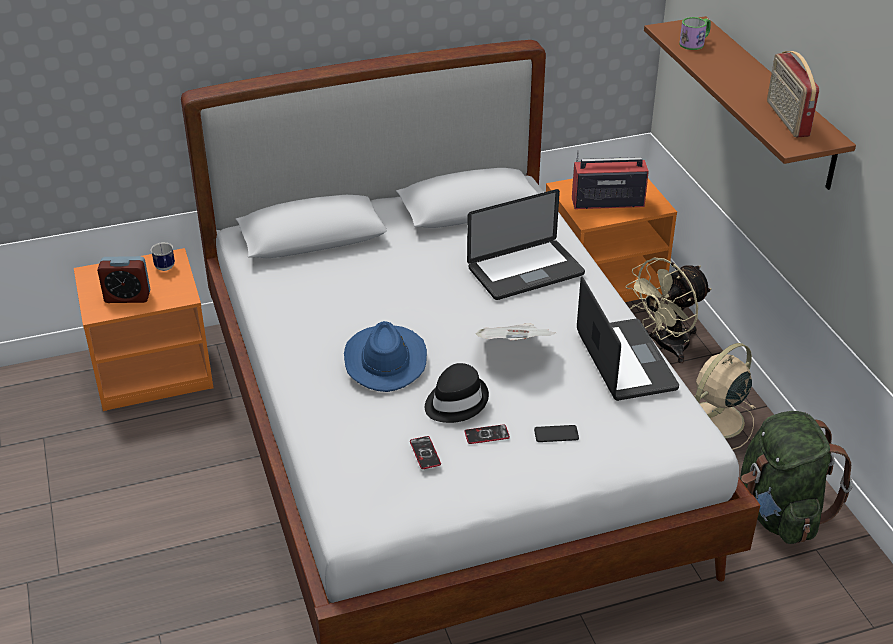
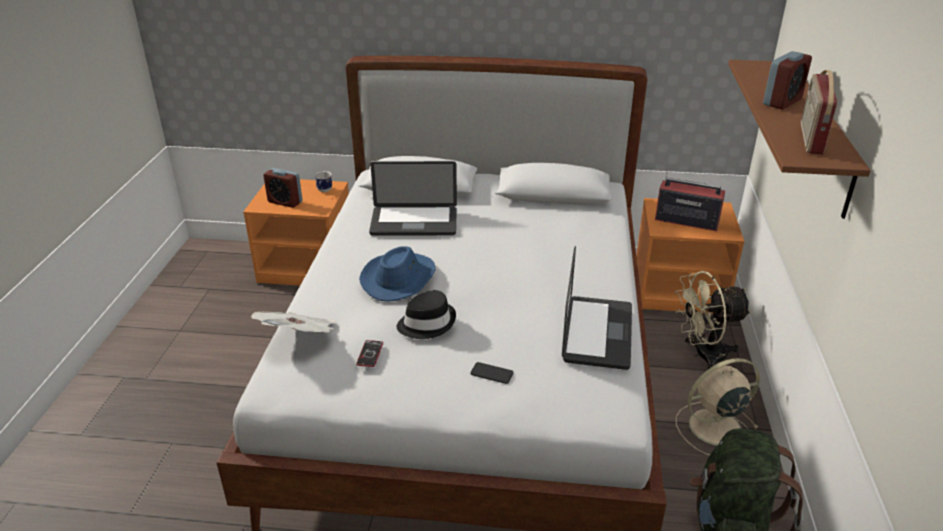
camera: 25 degrees right, 5 degrees down
(487, 435) = (433, 356): phone -> none
(515, 349) = (508, 298): newspaper -> newspaper (300, 338)
(525, 271) = (563, 245): laptop -> laptop (414, 222)
(695, 43) = (765, 76): mug -> none
(733, 76) = (782, 102): none -> alarm clock

